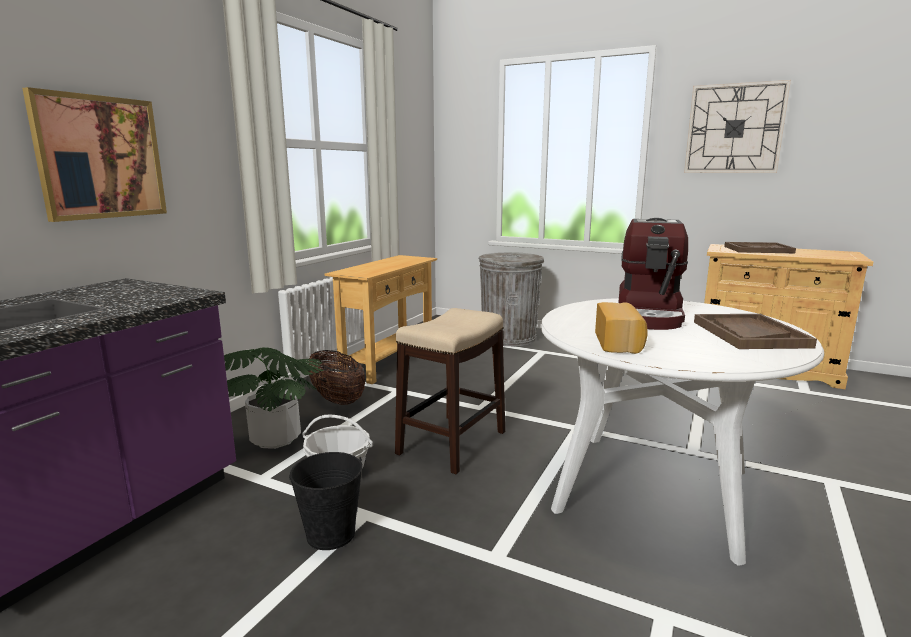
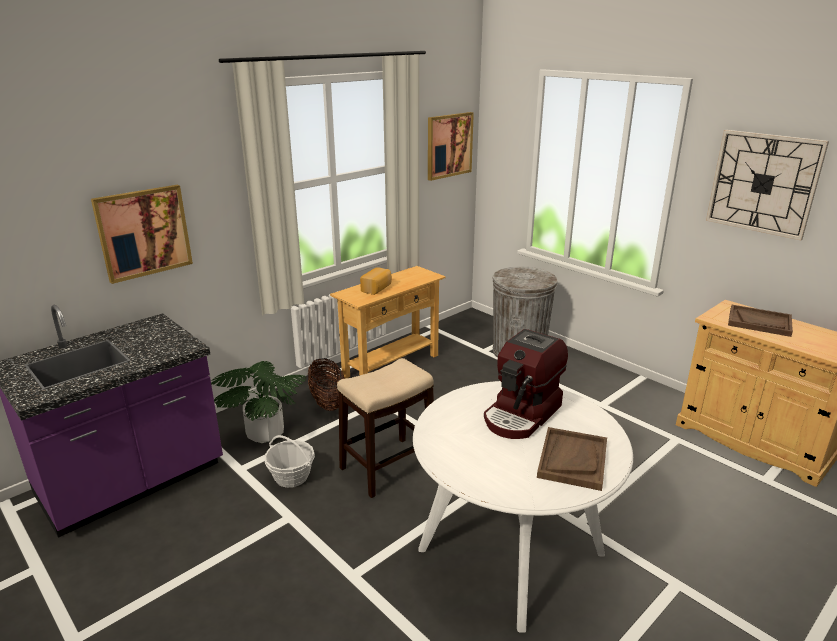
camera: 20 degrees right, 10 degrees up
(330, 534) = (261, 527): black bucket -> none
(413, 138) = (449, 145): none -> picture
(619, 343) = (453, 449): bread -> bread (377, 288)

